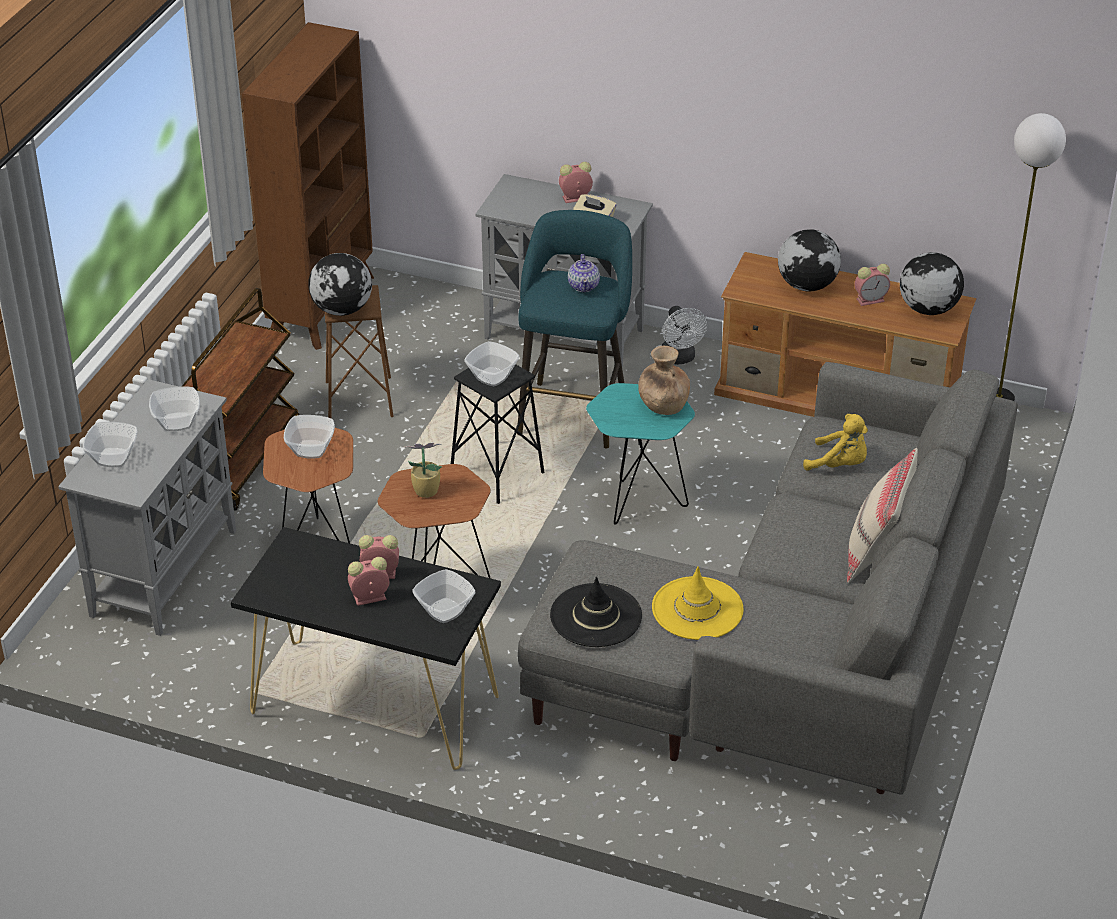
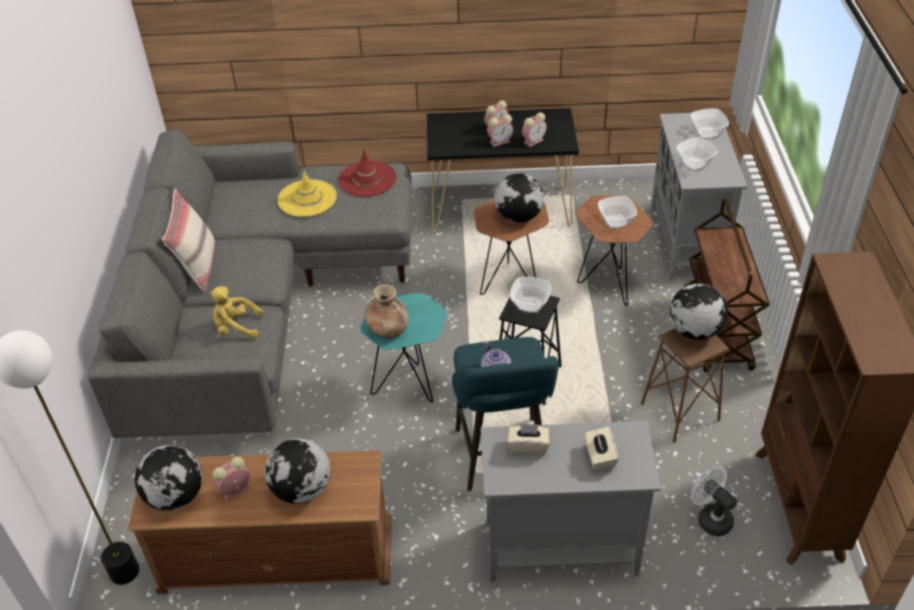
camera: 160 degrees right, 5 degrees up
(425, 491) = (518, 216): potted plant -> globe
(443, 611) = (449, 133): bowl -> none
(537, 201) = (599, 457): none -> beige tissue box
(574, 198) = (566, 474): alarm clock -> alarm clock (534, 140)
(596, 616) = (367, 179): black hat -> red hat
(680, 358) = (439, 554): white fan -> white fan (710, 518)

